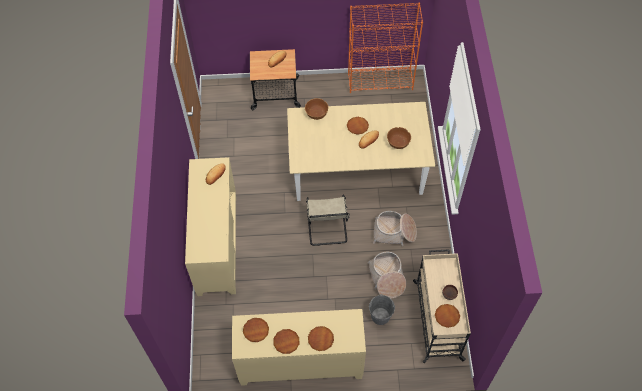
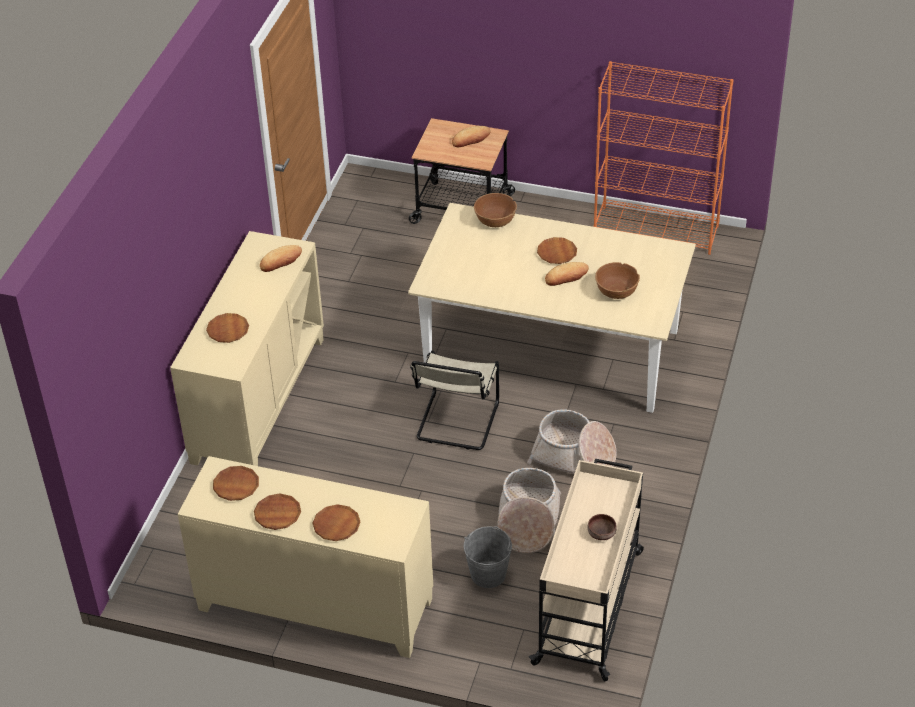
camera: 20 degrees right, 15 degrees down
(447, 316) = (581, 564): brown plate -> brown plate (228, 330)

